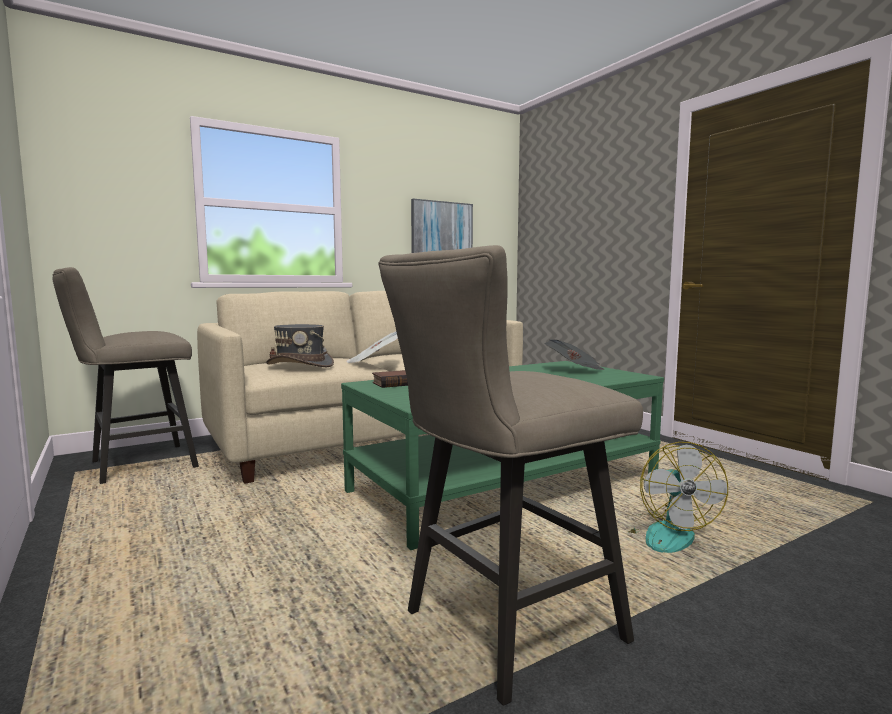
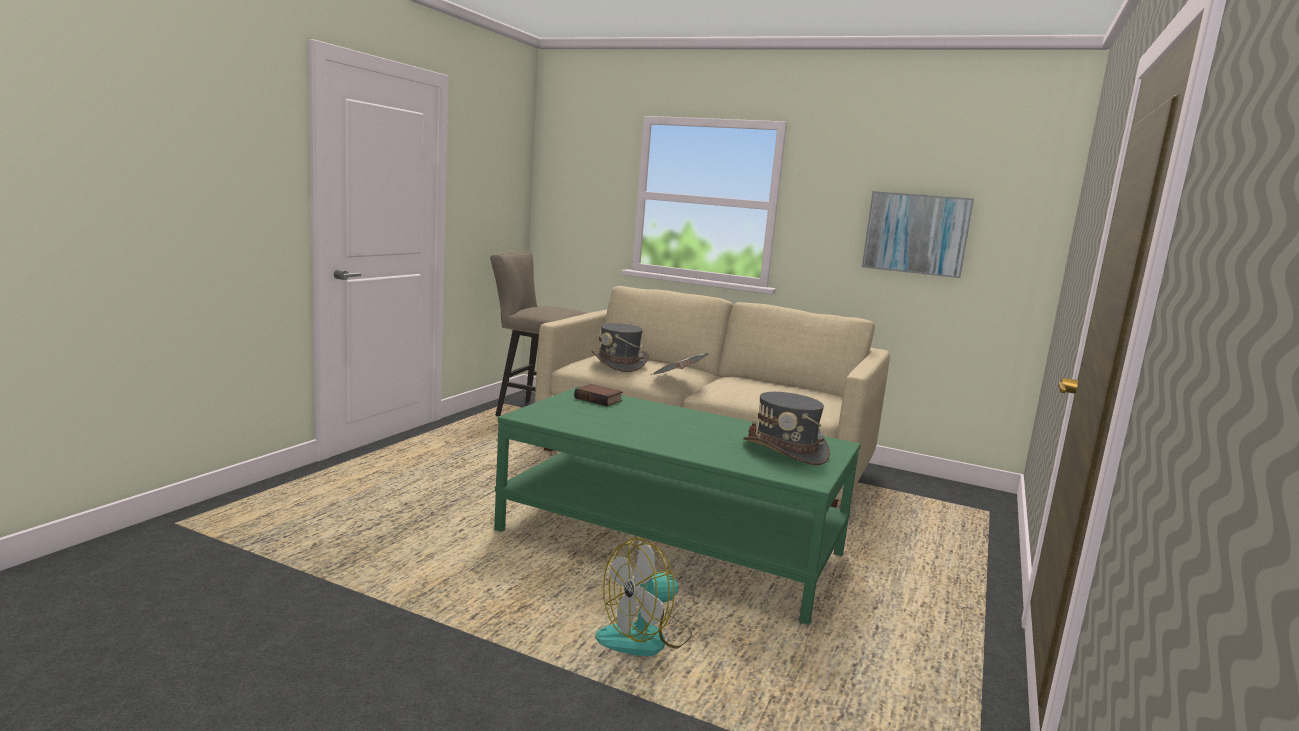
camera: 55 degrees right, 5 degrees up
(500, 629) = (412, 582): beige stool -> none
(575, 371) = (785, 451): newspaper -> grey hat

